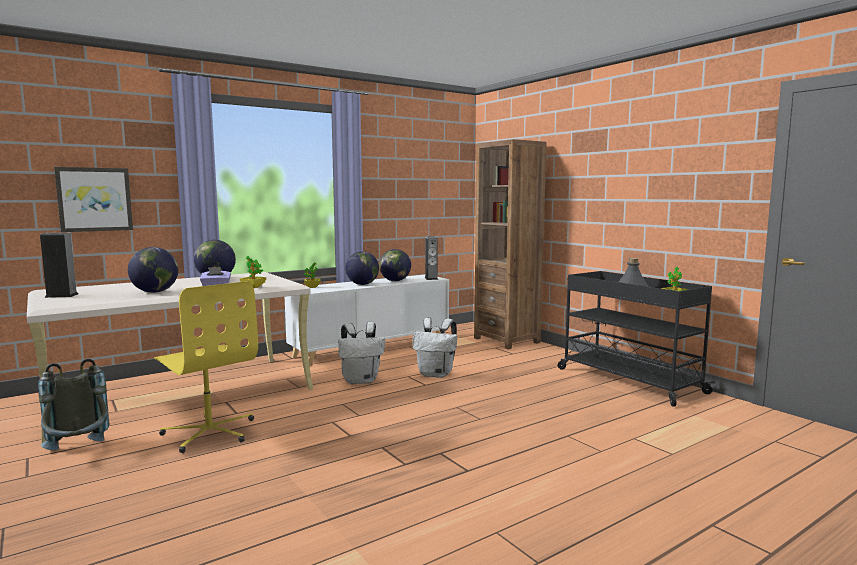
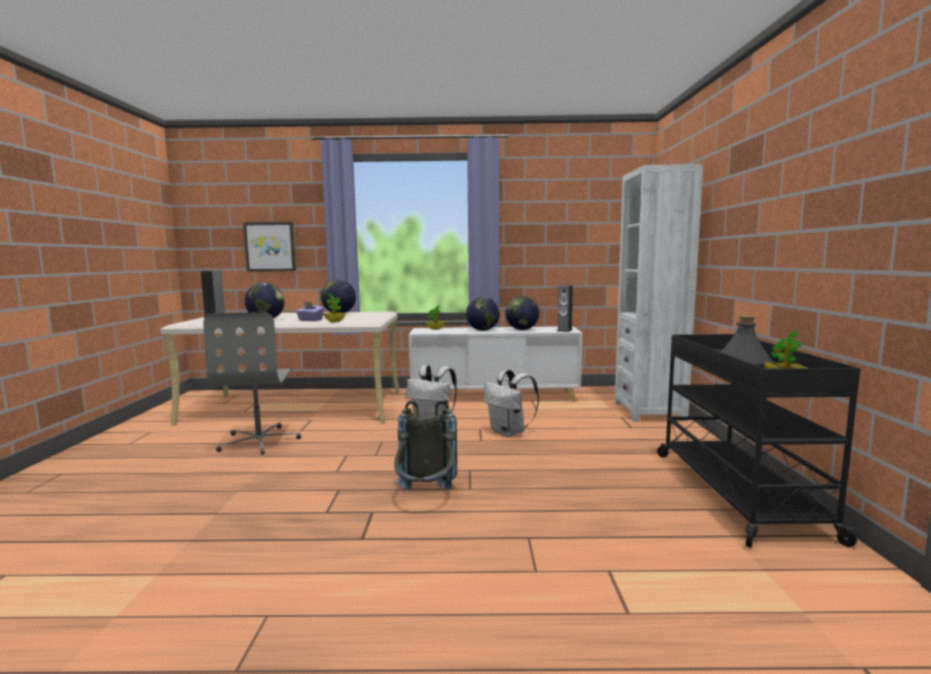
camera: 35 degrees right, 0 degrees up
(78, 452) = (176, 435): grey backpack -> grey backpack (425, 497)
(210, 432) = (260, 441): yellow office chair -> grey office chair
(506, 340) = (649, 411): brown bookcase -> white bookcase

